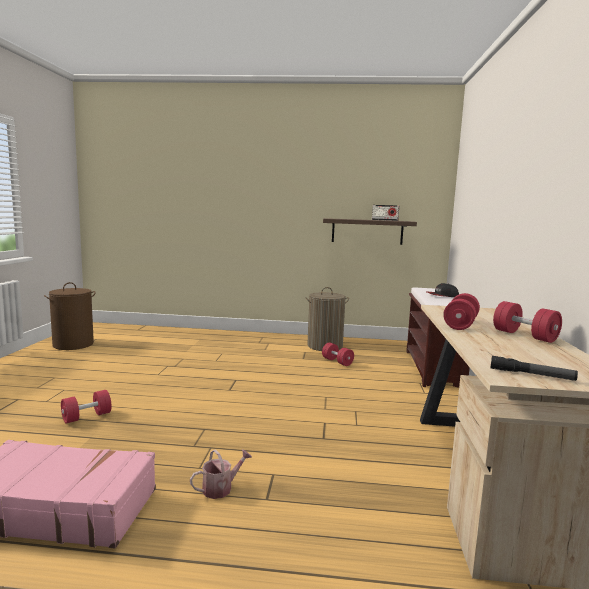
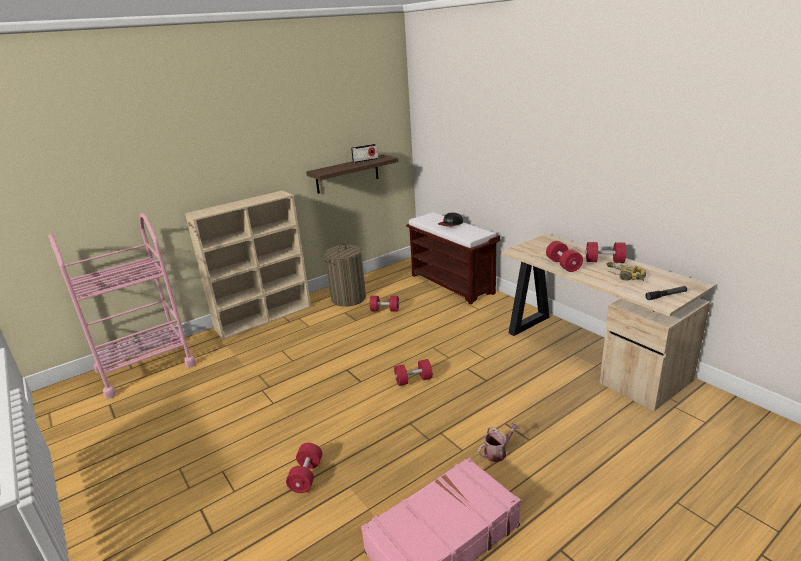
camera: 40 degrees left, 15 degrees up
(73, 344) = (99, 425): brown laundry basket -> none
(143, 332) = (145, 367): none -> pink cart
(221, 488) = (498, 452): watering can -> watering can turned 45 degrees clockwise
(249, 335) = (265, 317): none -> beige bookcase
(265, 407) = (413, 380): none -> red dumbbell
(517, 348) = (624, 276): none -> power drill

